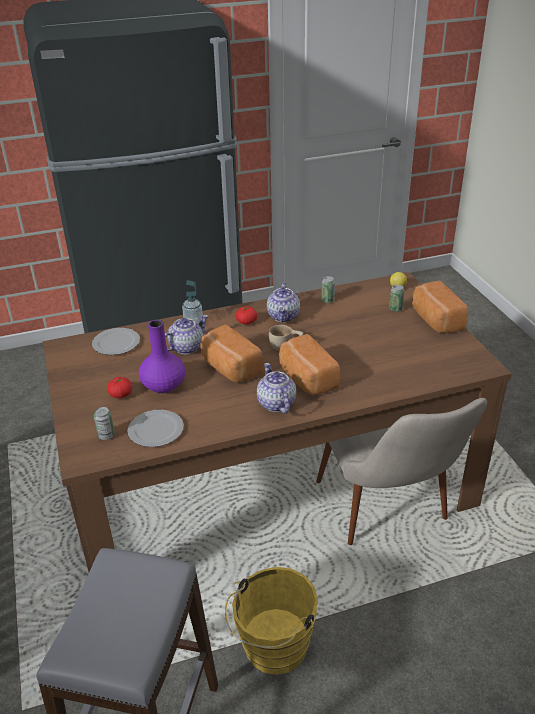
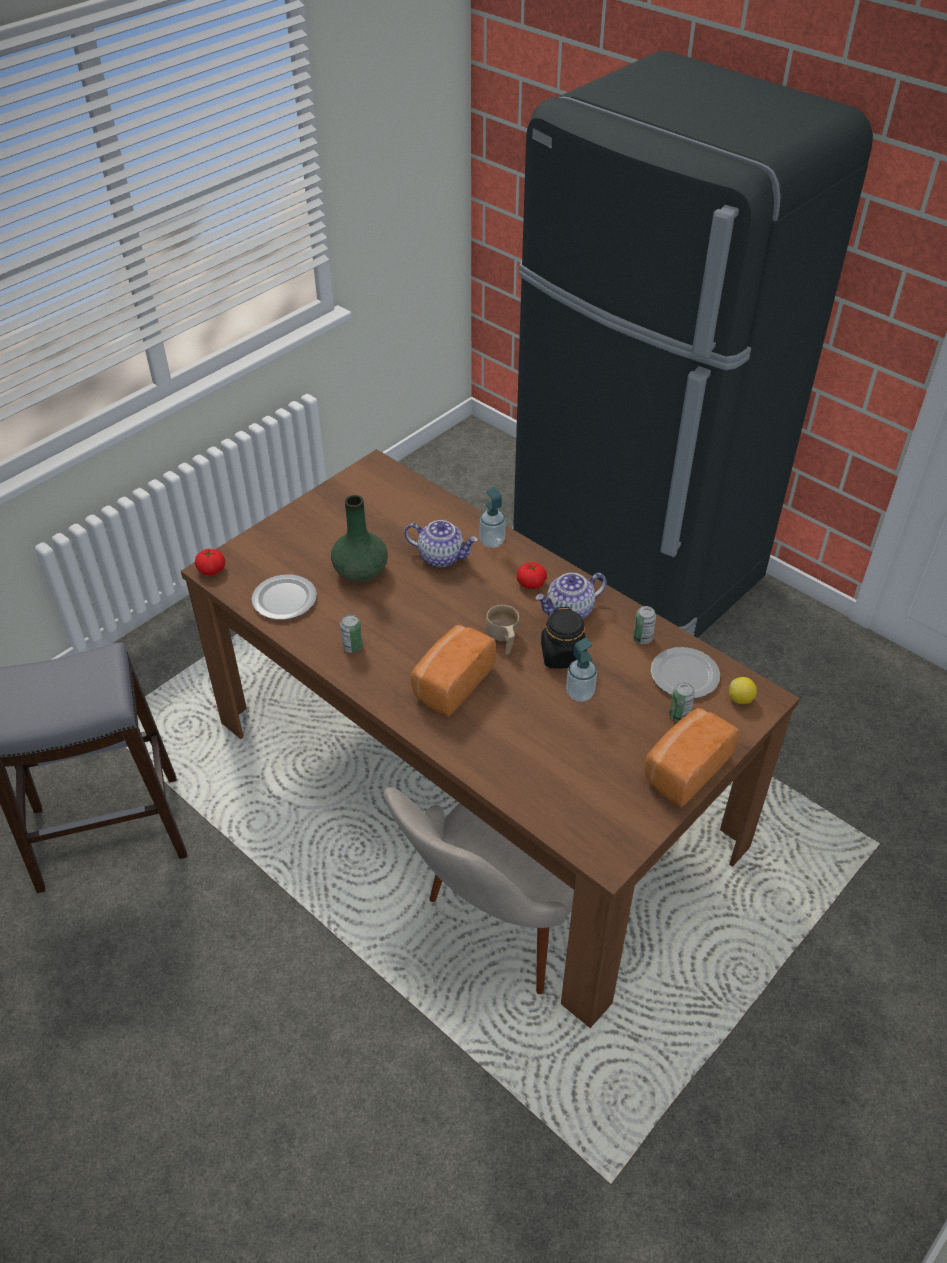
camera: 60 degrees right, 10 degrees up
(106, 435) = (256, 568): can -> can (352, 647)
(115, 344) = (408, 501): plate -> plate (683, 675)
(121, 394) = (325, 547): tomato -> tomato (211, 570)
(163, 385) = (360, 570): purple vase -> green vase
(229, 368) = (426, 609): bread -> none
(272, 649) = (249, 884): yellow bucket -> none
(275, 403) = (387, 674): teapot -> none
(318, 330) = (563, 655): none -> black jar
(354, 334) = (580, 693): none -> soap dispenser

